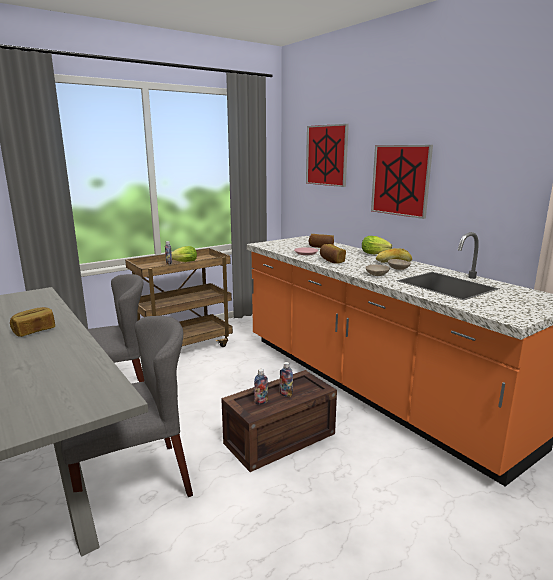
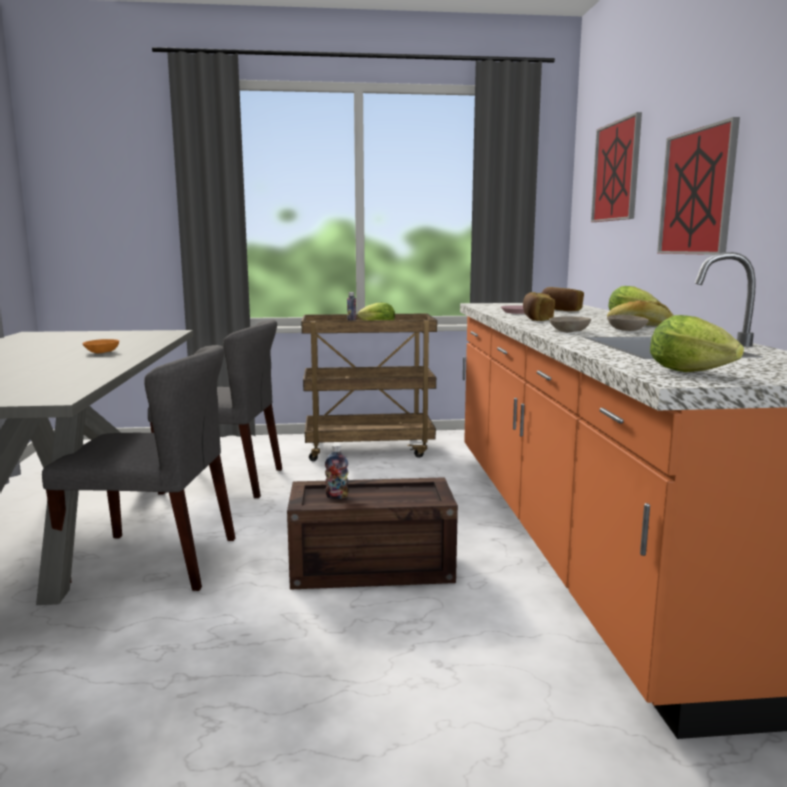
camera: 30 degrees right, 5 degrees down
(34, 331) = (103, 352): bread -> orange bowl
(286, 394) = (381, 496): bottle -> none
(508, 311) = (694, 373): none -> lettuce

